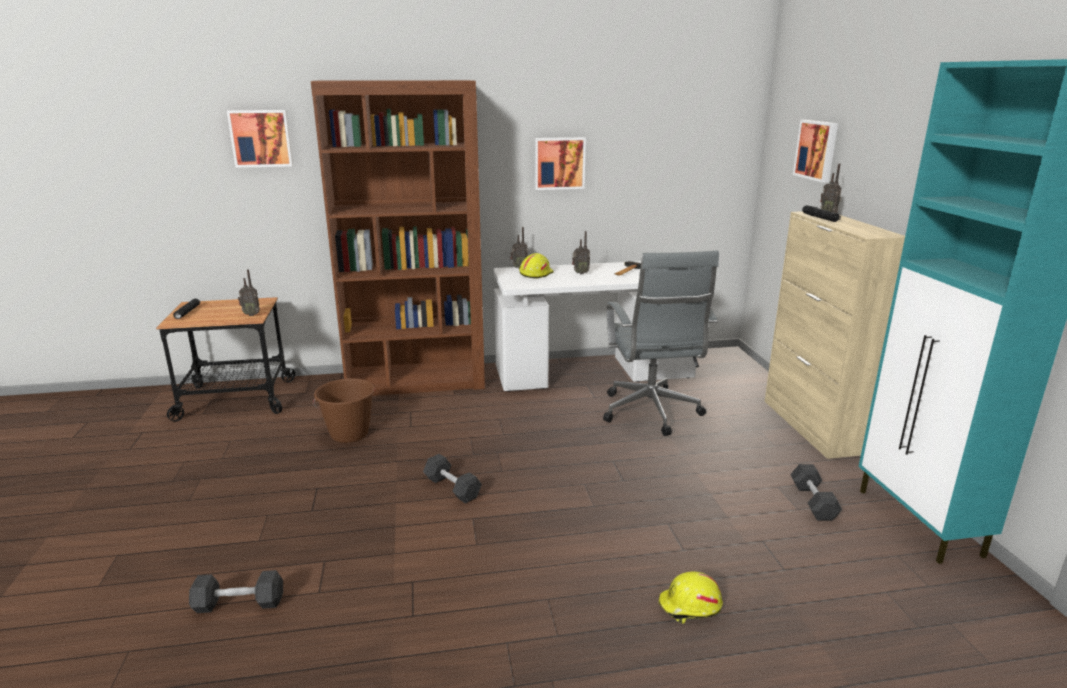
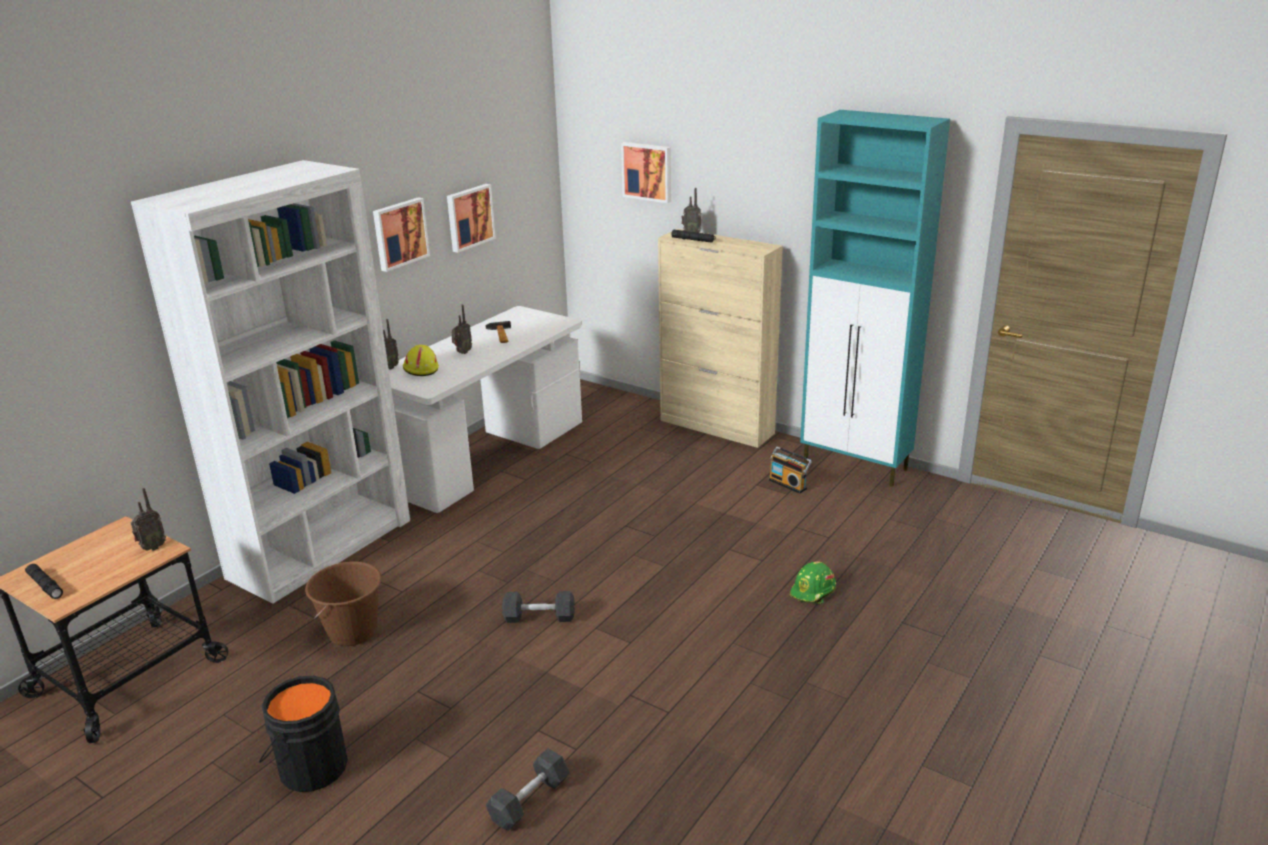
camera: 45 degrees left, 5 degrees up
(206, 494) = (310, 766): none -> black bucket
(261, 138) = (60, 301): picture -> picture (469, 217)
(416, 381) = (322, 548): brown bookcase -> white bookcase
(651, 414) = (595, 471): grey office chair -> none
(690, 607) = (813, 591): yellow hard hat -> green hard hat
(813, 502) = (788, 484): black dumbbell -> radio

